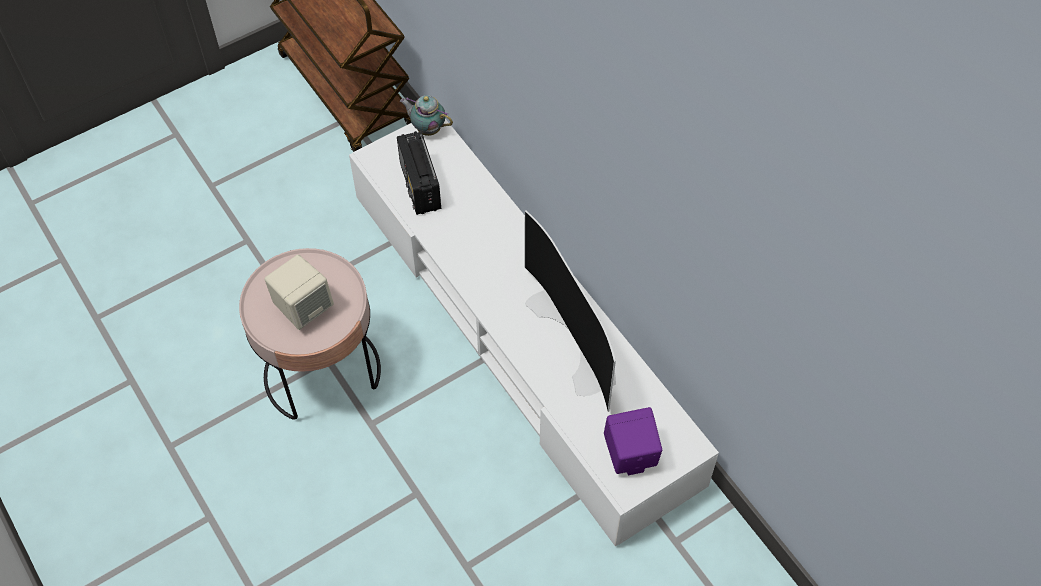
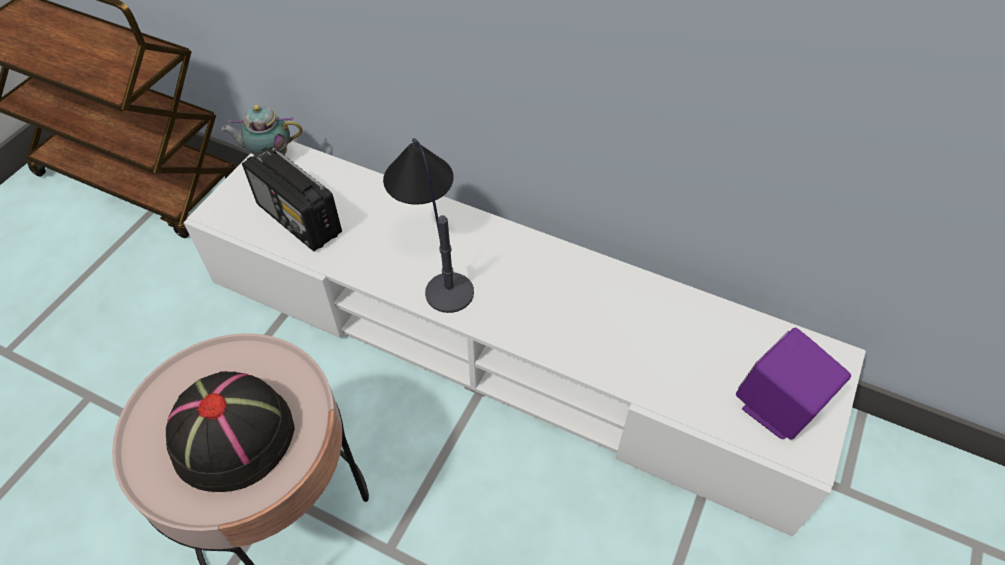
camera: 30 degrees left, 5 degrees down
(303, 308) = (231, 434): beige speaker -> black hat
(488, 254) = (433, 256): none -> table lamp
(576, 338) = (606, 301): television -> none

